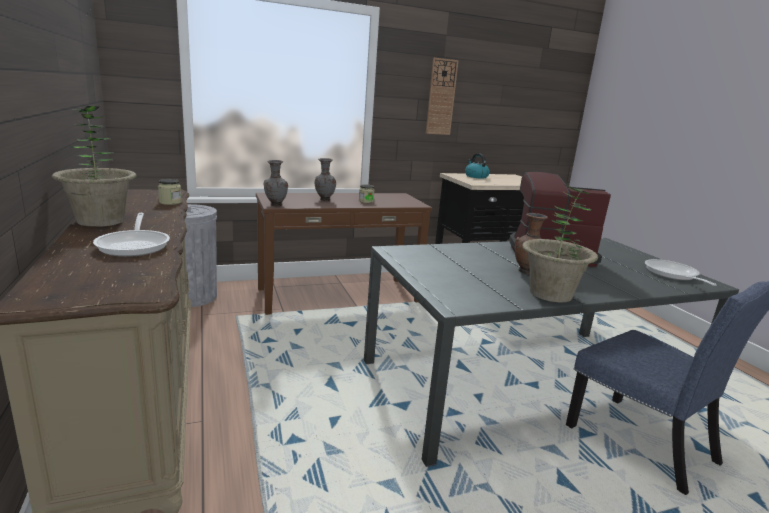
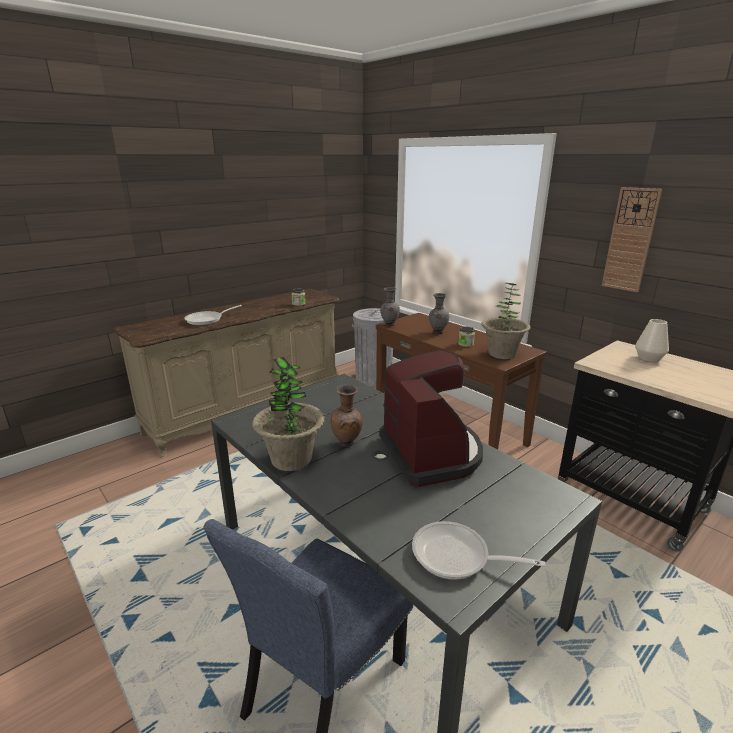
camera: 70 degrees right, 5 degrees up
(101, 221) = (242, 305): potted plant -> potted plant (502, 354)
(476, 176) = (649, 358): kettle -> white vase
(673, 275) = (457, 557): frying pan -> frying pan turned 135 degrees counterclockwise

